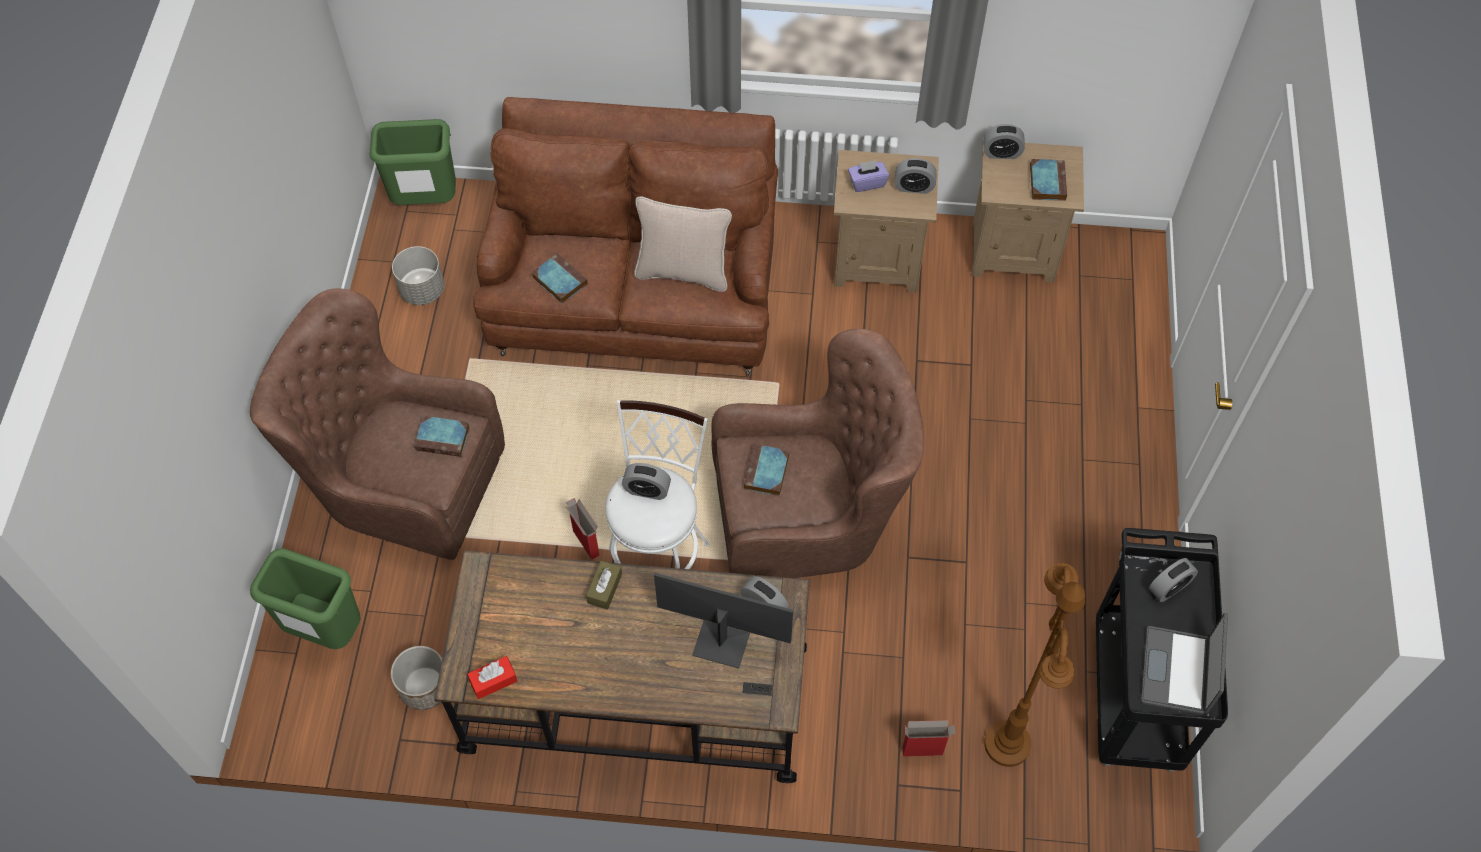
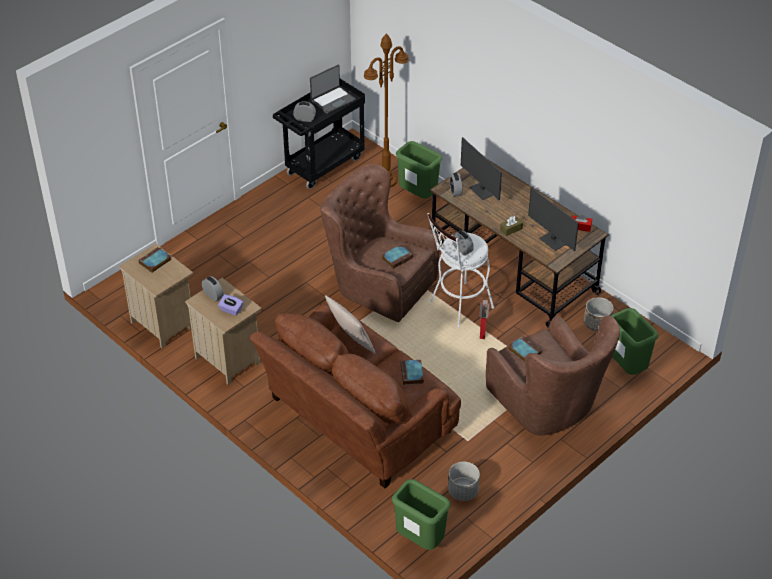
camera: 140 degrees left, 15 degrees down
(516, 613) = (553, 241): none -> monitor
(923, 750) = (418, 196): cardboard box -> green trash can
(1001, 153) = (156, 285): alarm clock -> none

